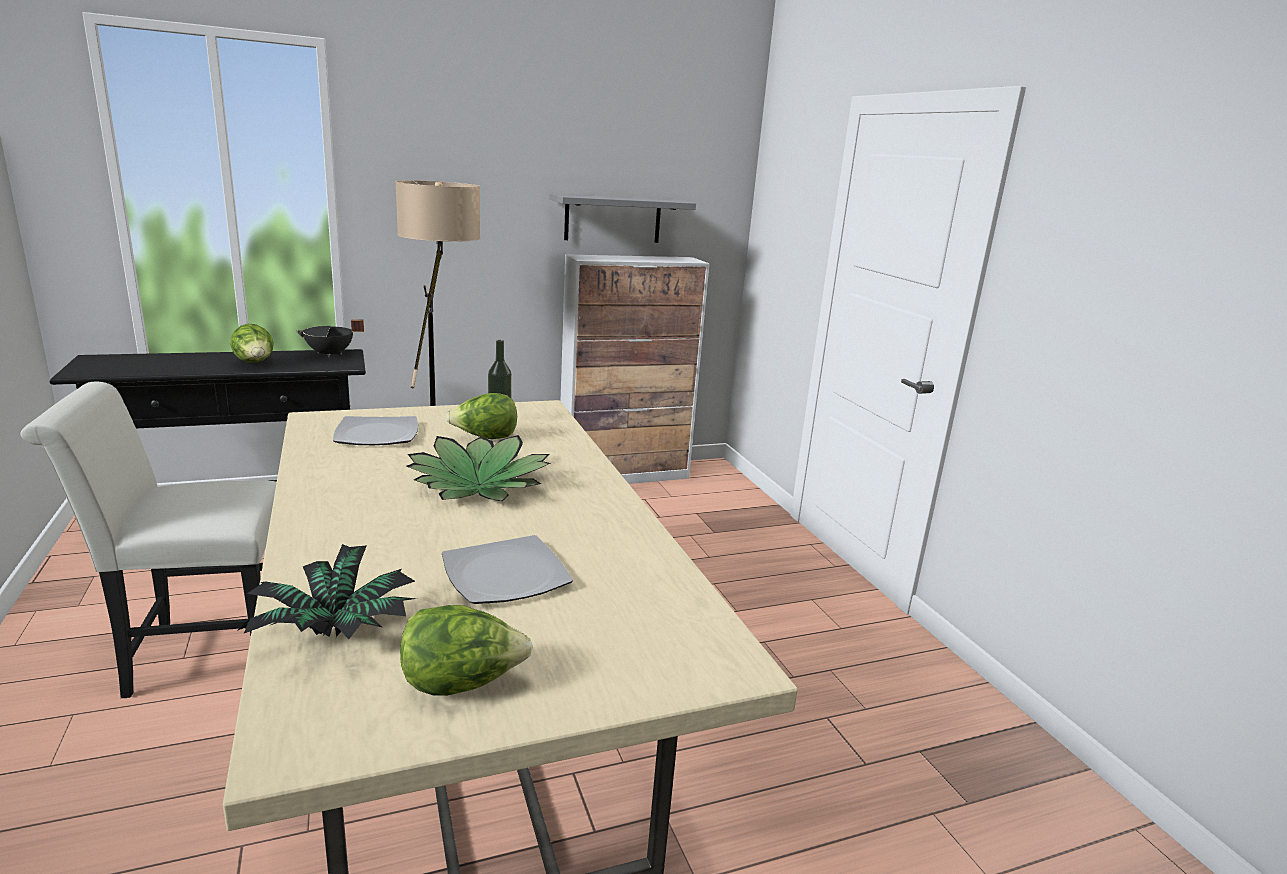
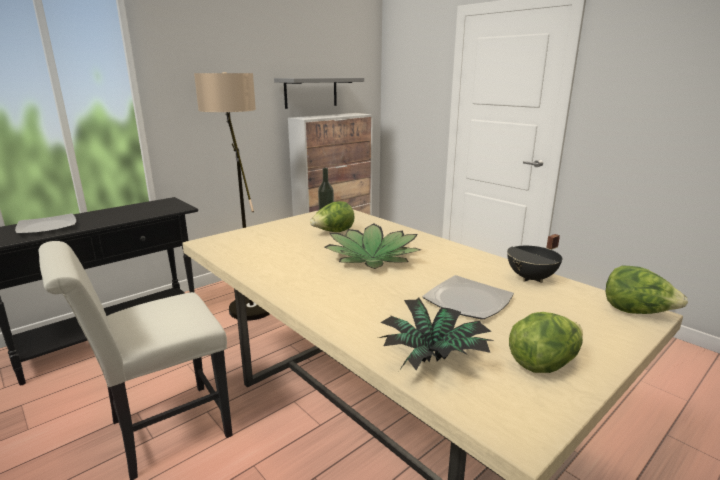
camera: 20 degrees left, 0 degrees up
(255, 363) = (113, 216): lettuce -> lettuce (636, 312)
(330, 354) = (158, 203): black cooking pot -> black cooking pot (532, 278)
(377, 434) = (265, 243): plate -> plate (48, 227)

